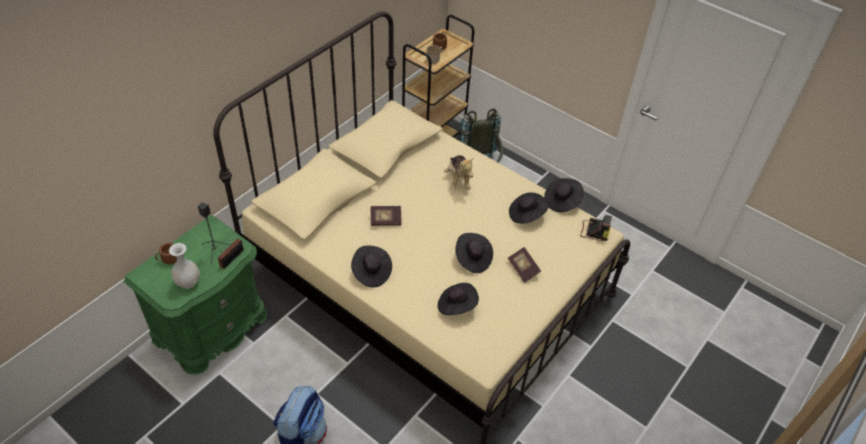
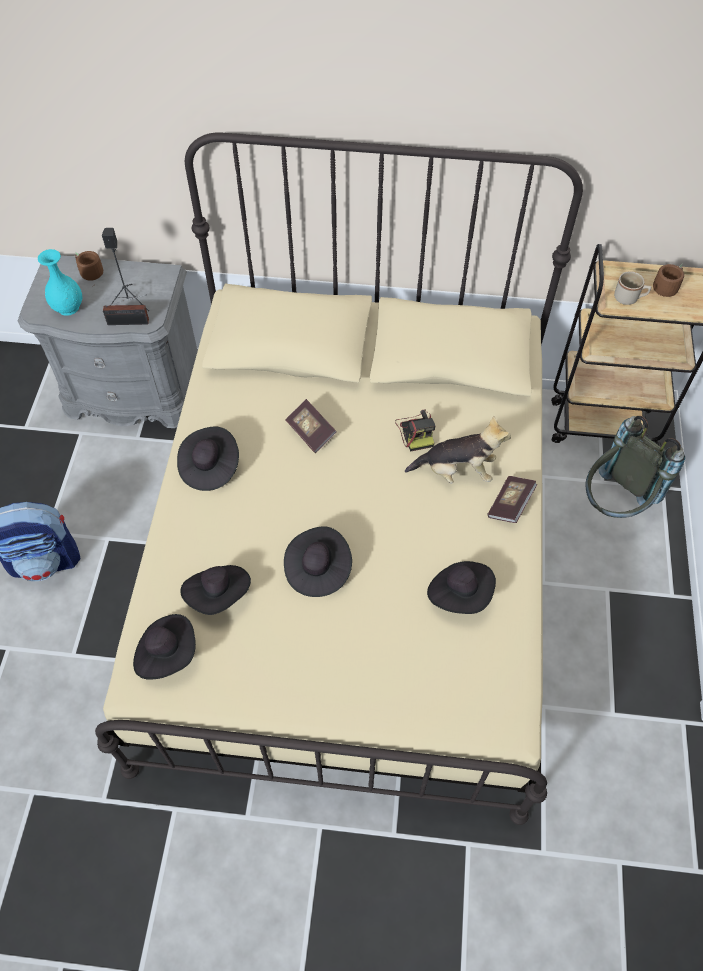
camera: 60 degrees right, 10 degrees up
(188, 282) = (69, 307): white vase -> turquoise vase
(214, 328) = (133, 392): green nightstand -> grey nightstand
(458, 179) = (457, 471): plush toy -> plush toy turned 135 degrees counterclockwise
(523, 269) = (346, 645): book -> book (510, 505)
(562, 201) = (531, 630): black hat -> black hat (167, 653)
(593, 231) = (502, 709): camera -> camera (416, 431)

